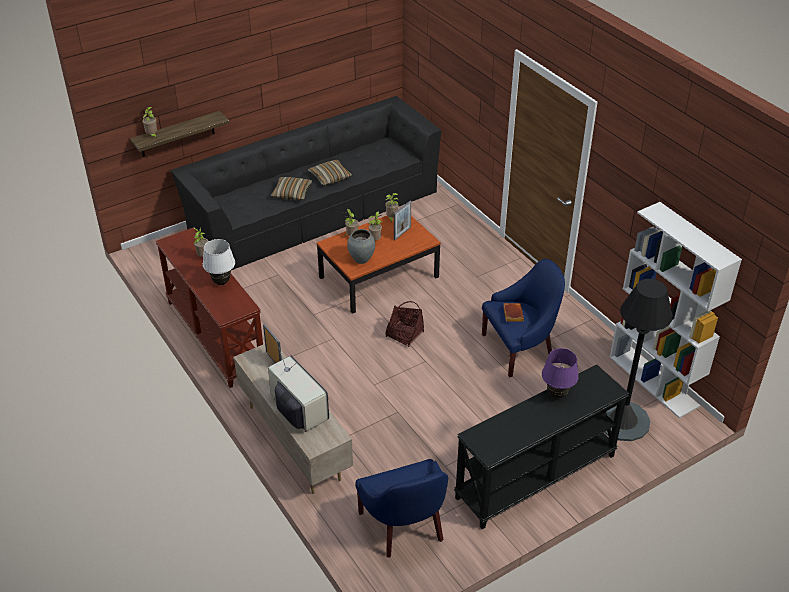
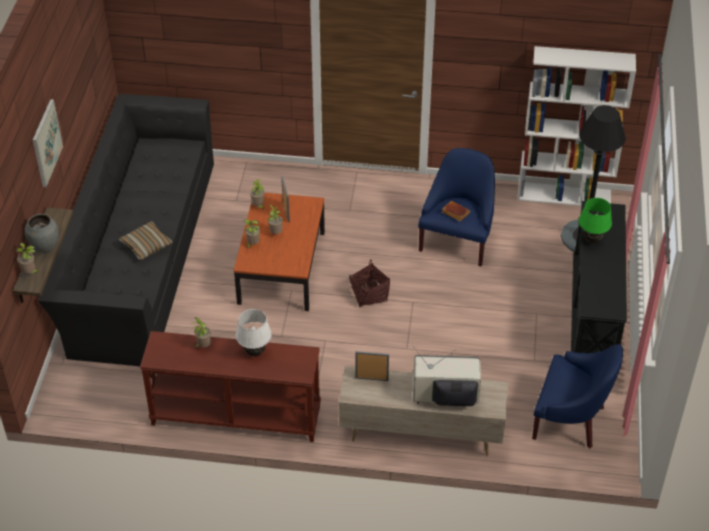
camera: 50 degrees left, 5 degrees up
(238, 60) = (46, 143): none -> picture
(330, 177) = (154, 208): pillow -> none
(361, 259) = (291, 256): grey vase -> grey vase (45, 248)
(557, 395) = (592, 240): purple table lamp -> green table lamp

